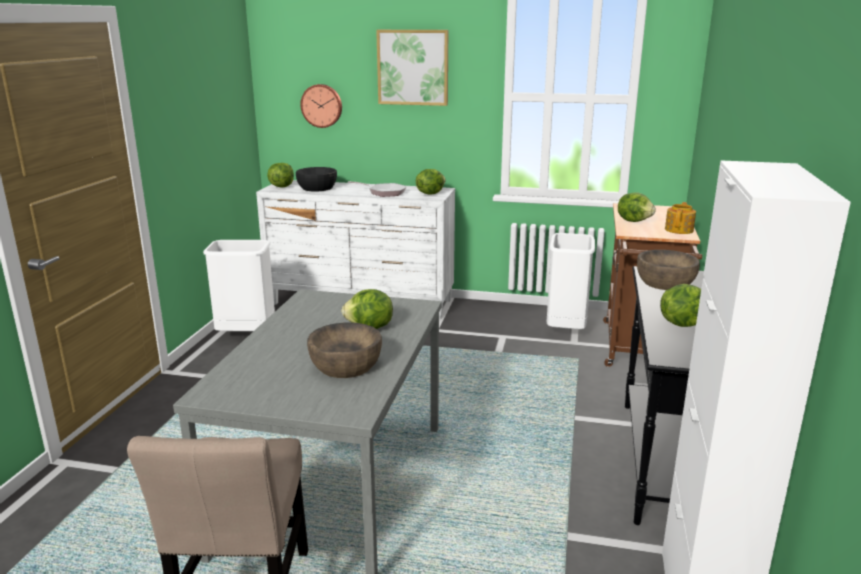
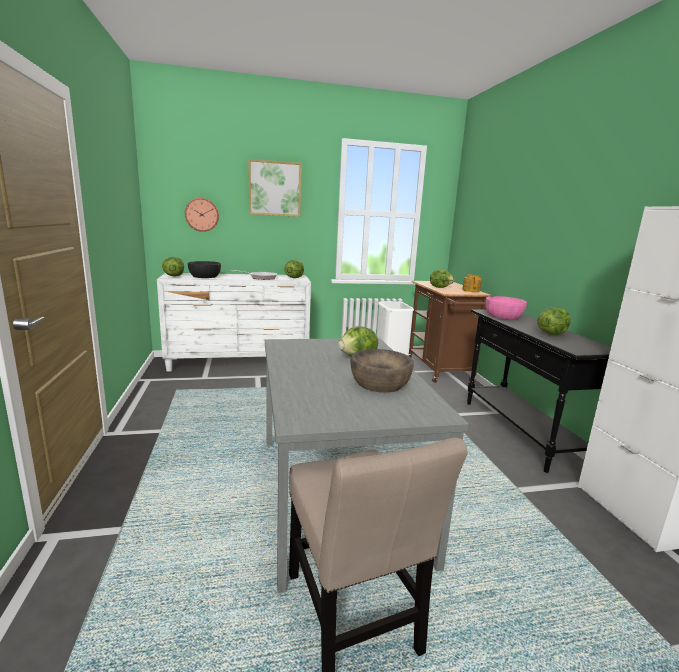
camera: 25 degrees left, 5 degrees down
(246, 336) = (164, 396): white trash can -> none
(665, 282) = (503, 315): brown bowl -> pink bowl

